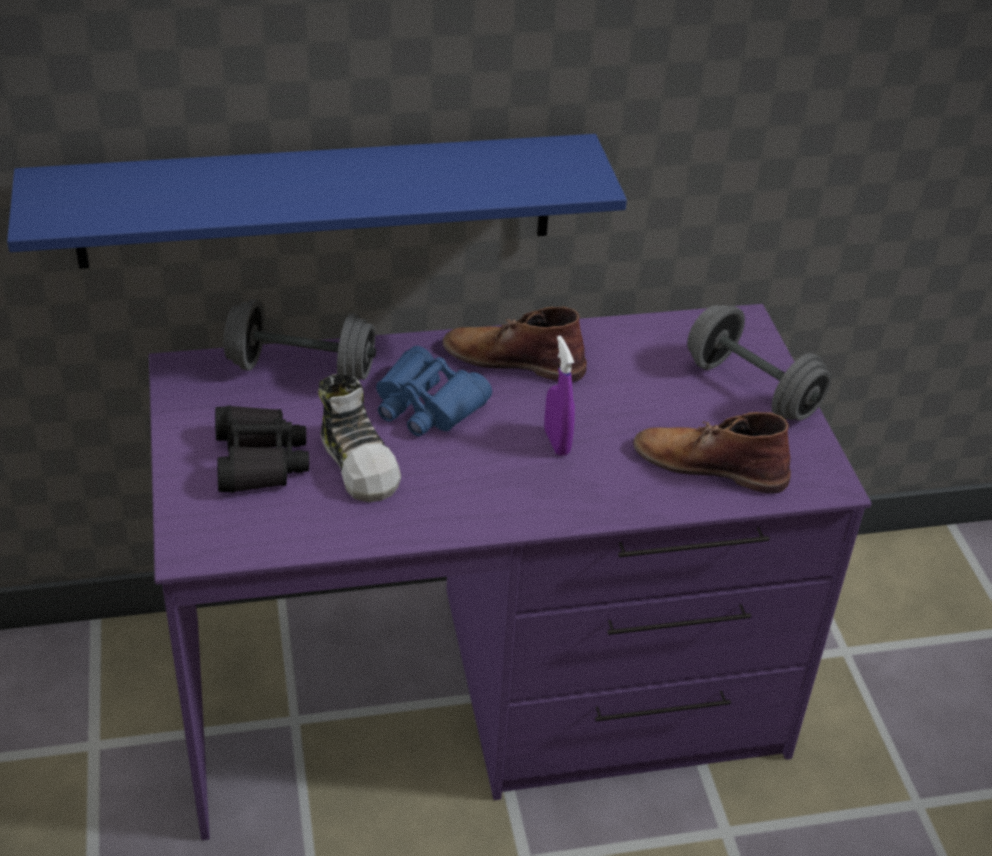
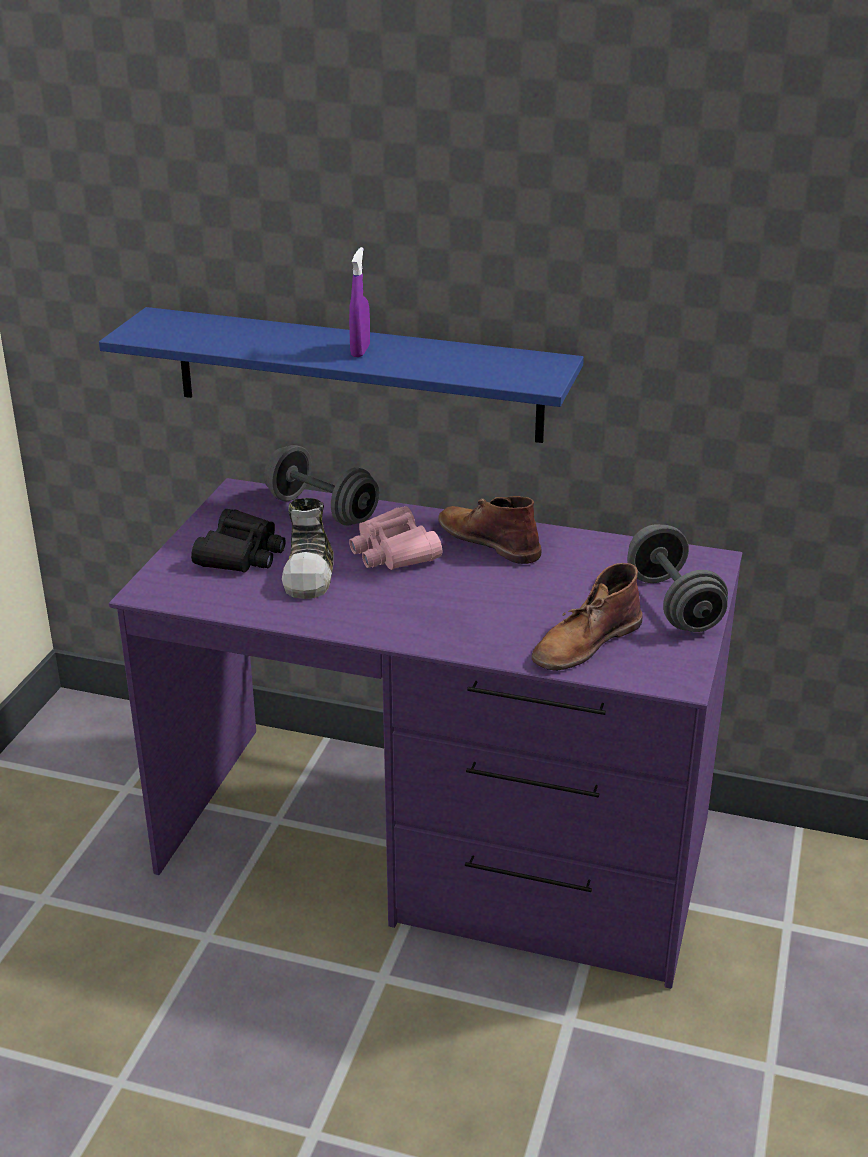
camera: 30 degrees right, 10 degrees down
(427, 405) = (393, 552): blue binoculars -> pink binoculars
(557, 442) = (472, 598): purple spray bottle -> purple spray bottle (360, 351)
(709, 464) = (585, 642): brown boot -> brown boot turned 90 degrees counterclockwise

